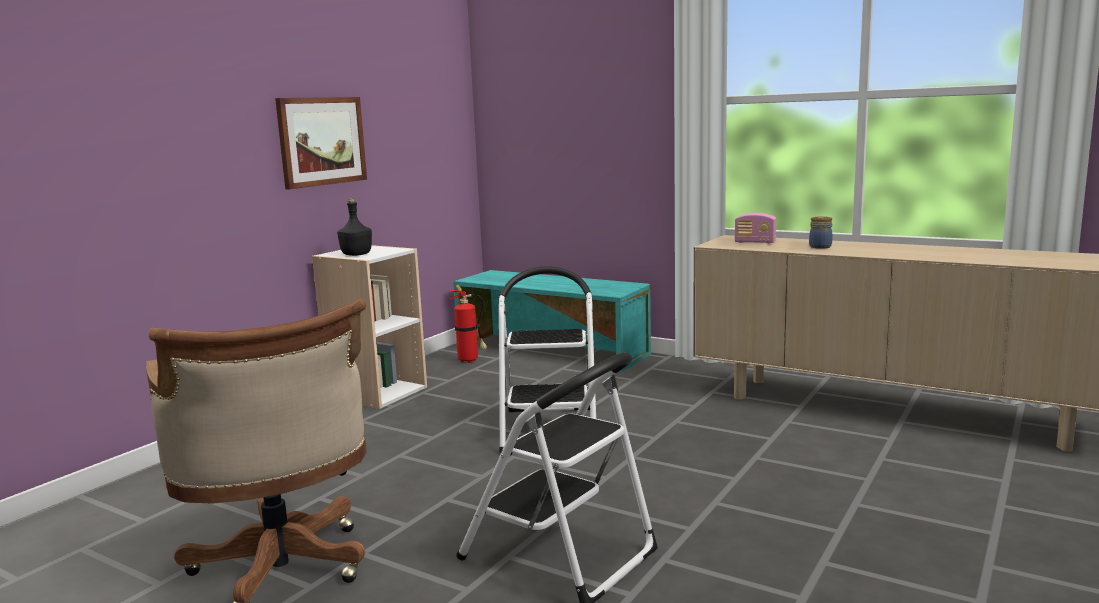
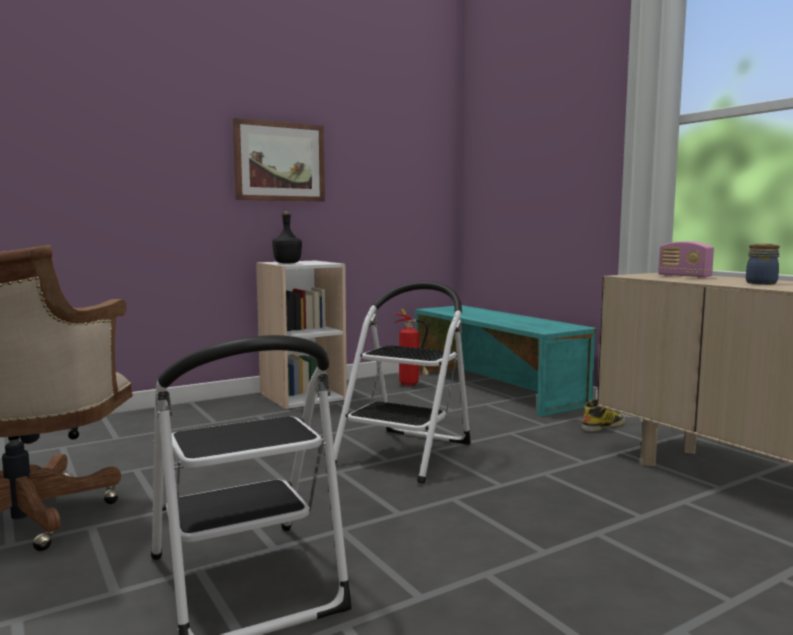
camera: 25 degrees right, 5 degrees down
(678, 372) = (603, 426): none -> boot

